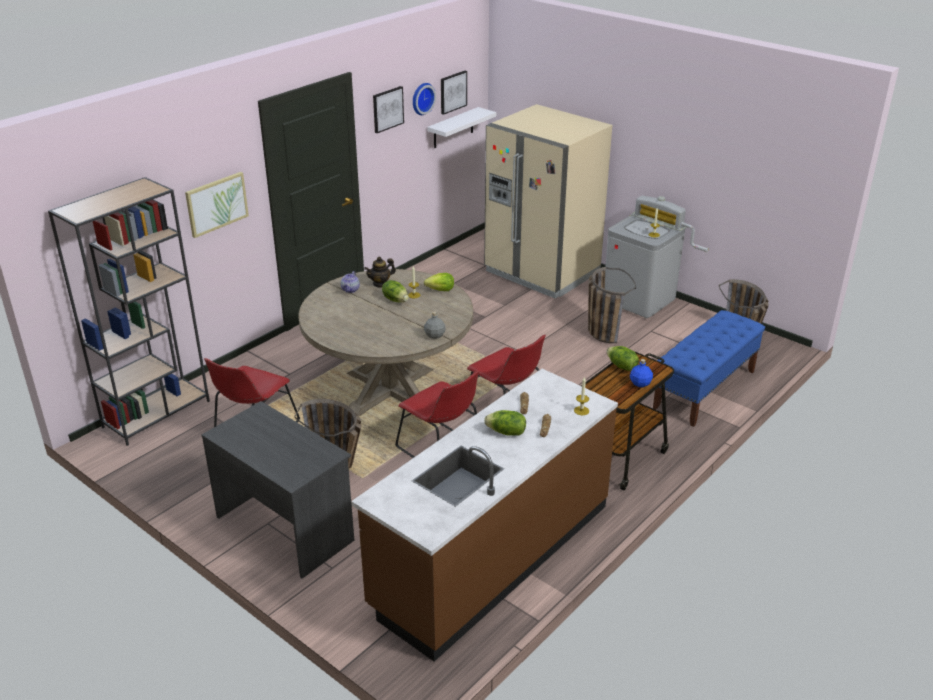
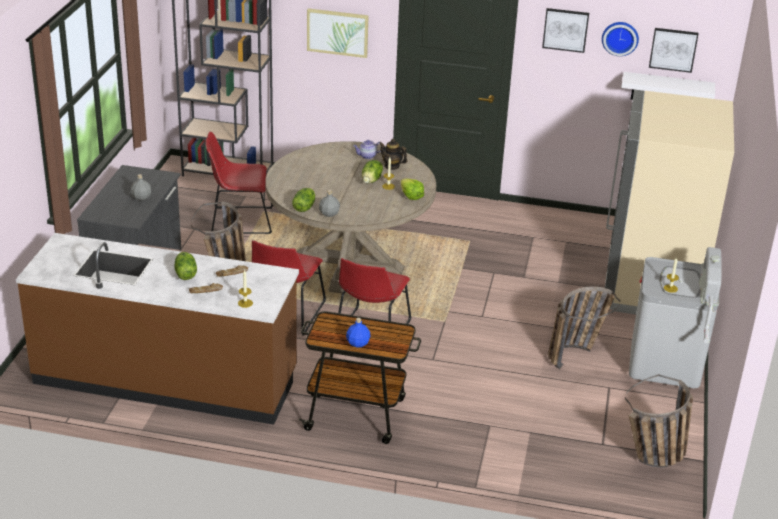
camera: 60 degrees right, 0 degrees up
(287, 437) = (141, 197): none -> grey bottle
(621, 366) = (379, 326): lettuce -> lettuce (304, 207)
(704, 390) = (525, 449): blue bench -> none

